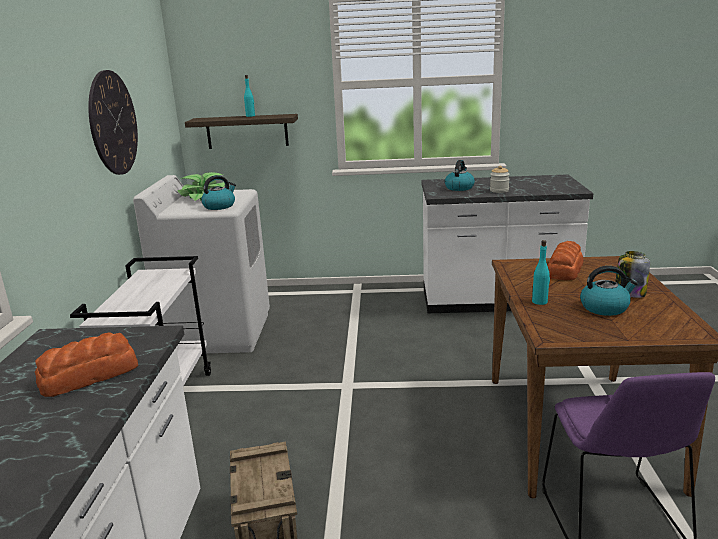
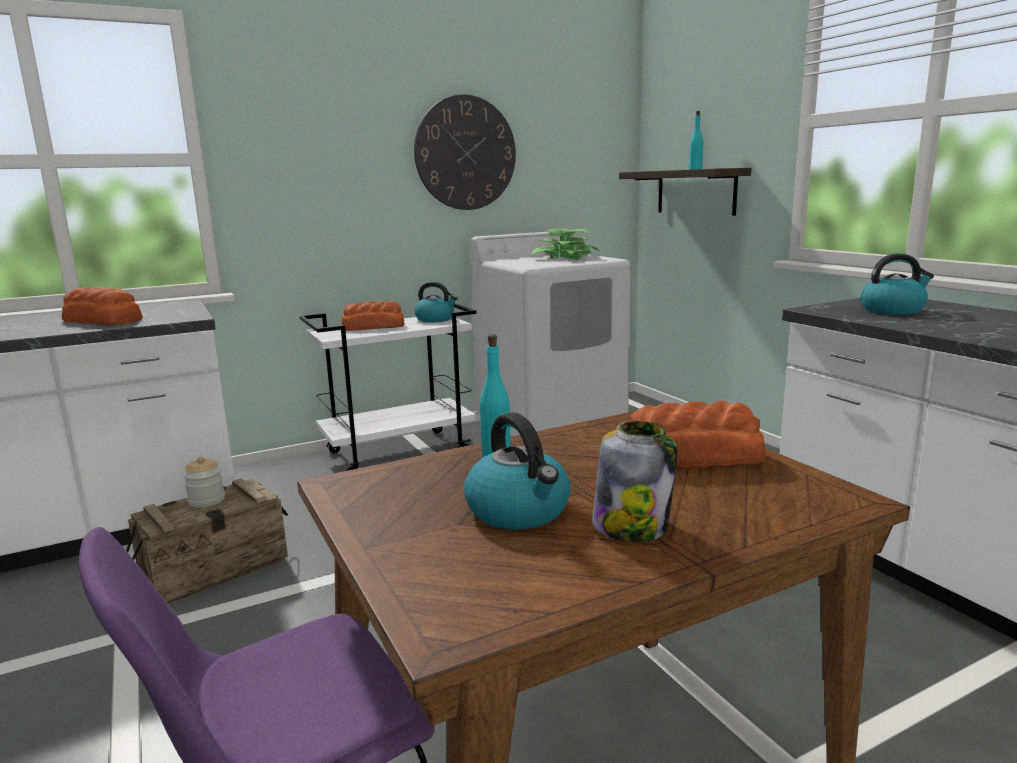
camera: 60 degrees right, 5 degrees down
(132, 299) = (372, 326): none -> bread
(219, 206) = (538, 263): kettle -> kettle (435, 319)
(499, 190) = (942, 326): jar -> jar (207, 500)

